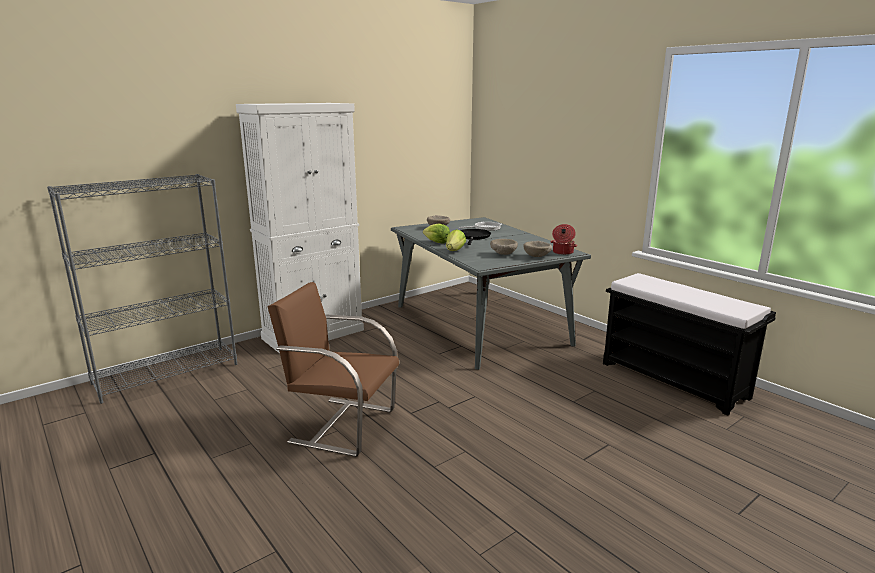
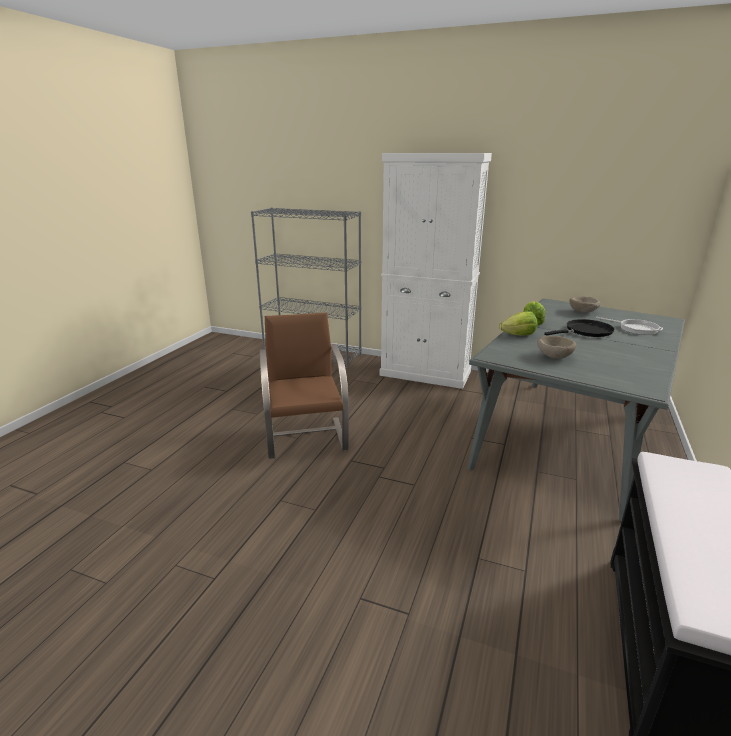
camera: 60 degrees right, 5 degrees up
(537, 256) = (582, 374): beige bowl -> none
(562, 252) = (632, 384): cooking pot -> none

